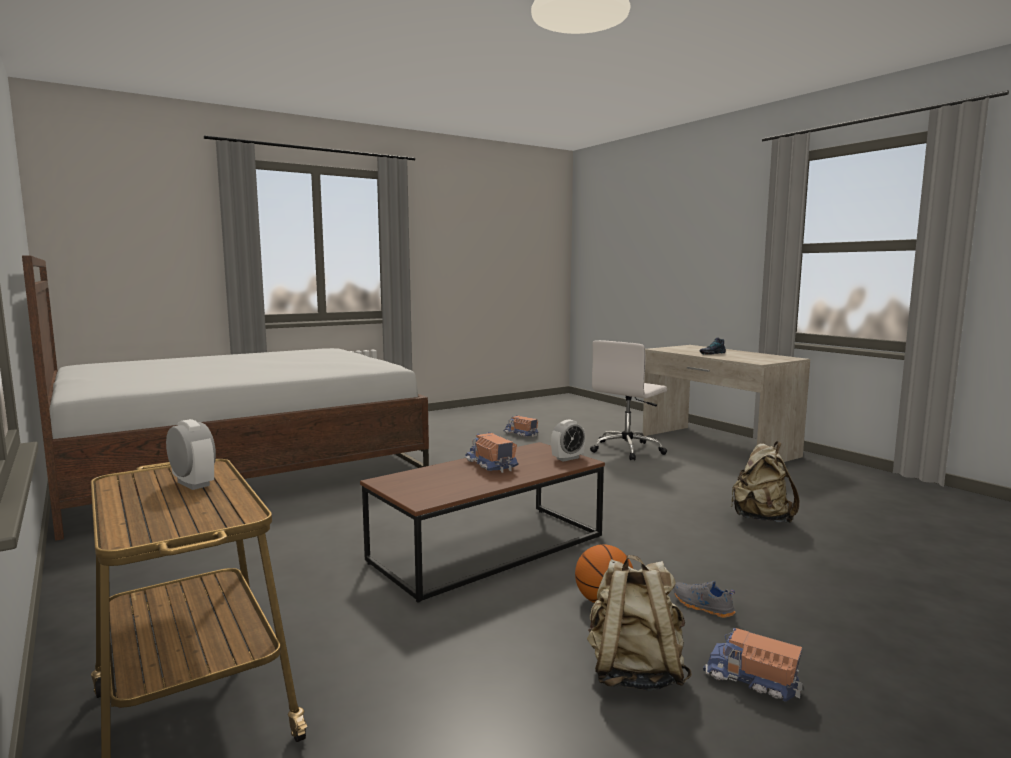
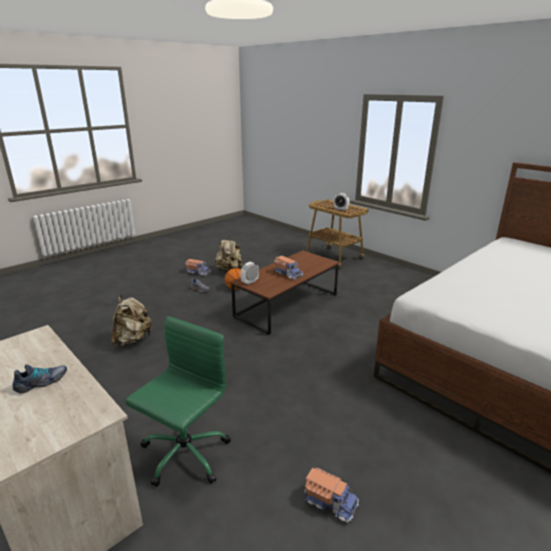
camera: 170 degrees right, 15 degrees up
(627, 450) = (184, 455): white office chair -> green office chair

